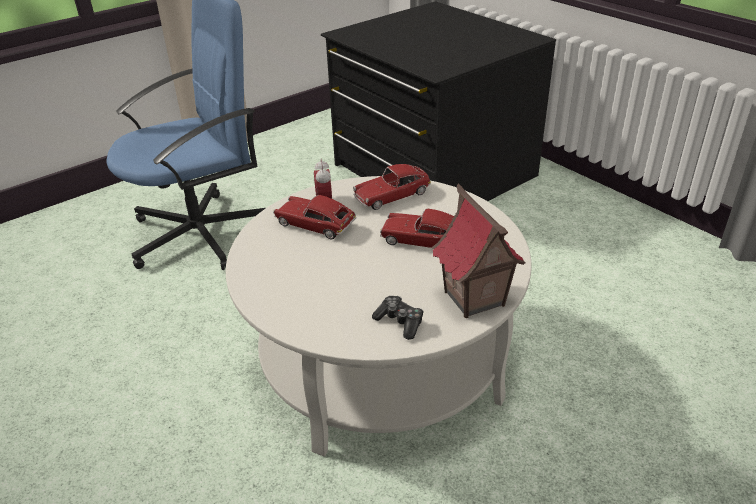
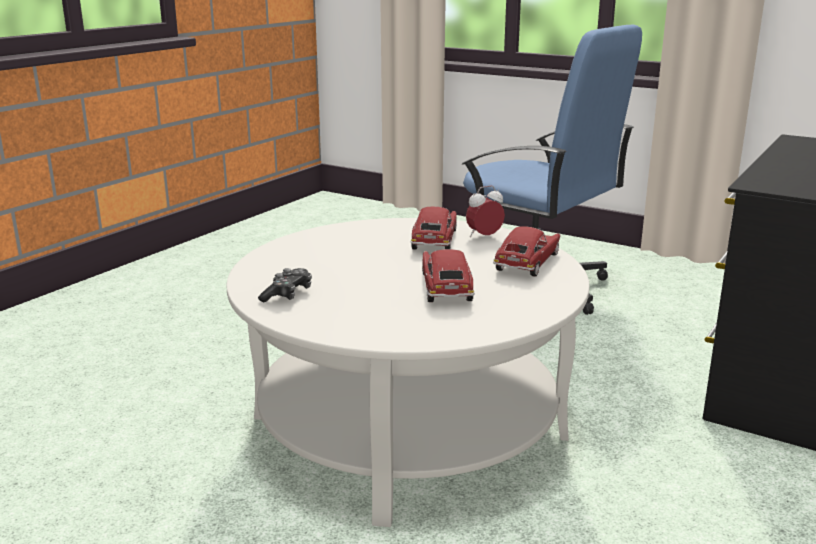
camera: 70 degrees right, 15 degrees down
(392, 195) = (527, 262): toy car -> toy car turned 75 degrees clockwise
(473, 299) = (346, 323): toy house -> none

